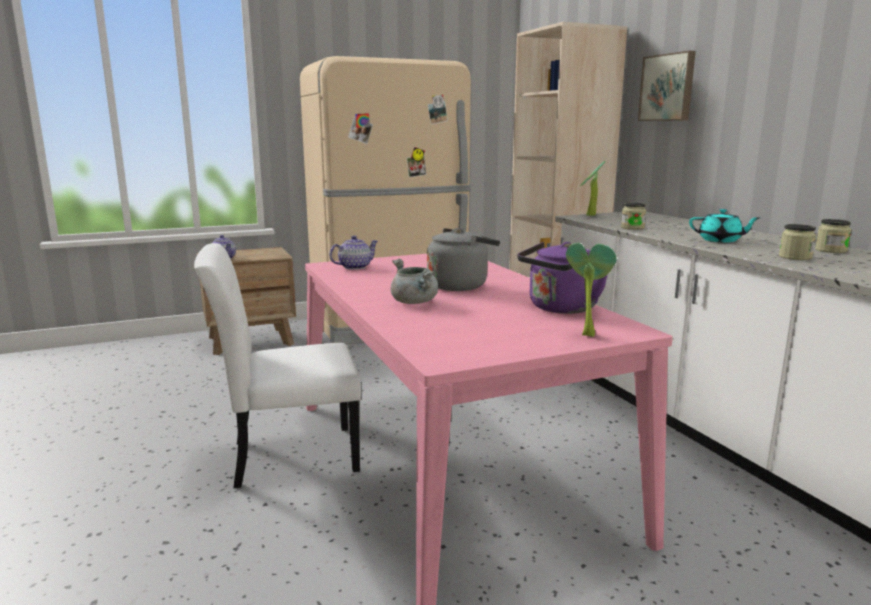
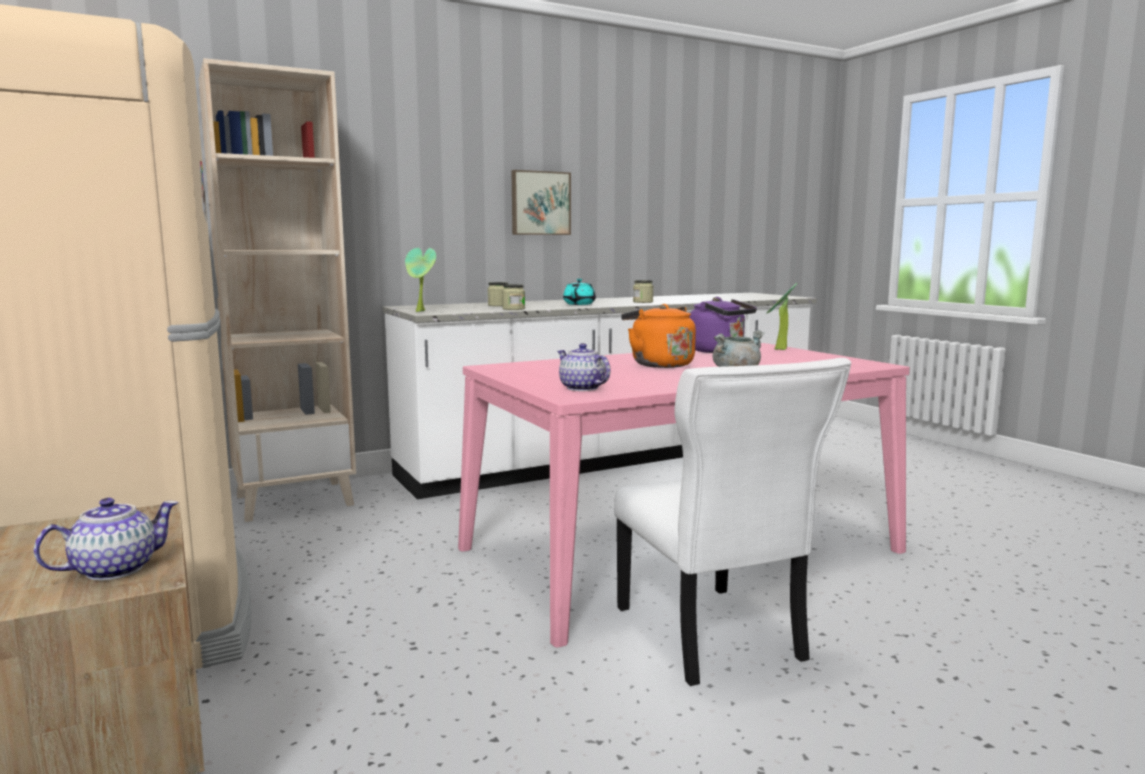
camera: 95 degrees left, 5 degrees down
(460, 285) = (659, 364): grey kettle -> orange kettle
(668, 87) = (392, 171): picture -> picture (540, 203)
(830, 250) = (613, 299): jar -> jar (498, 305)

